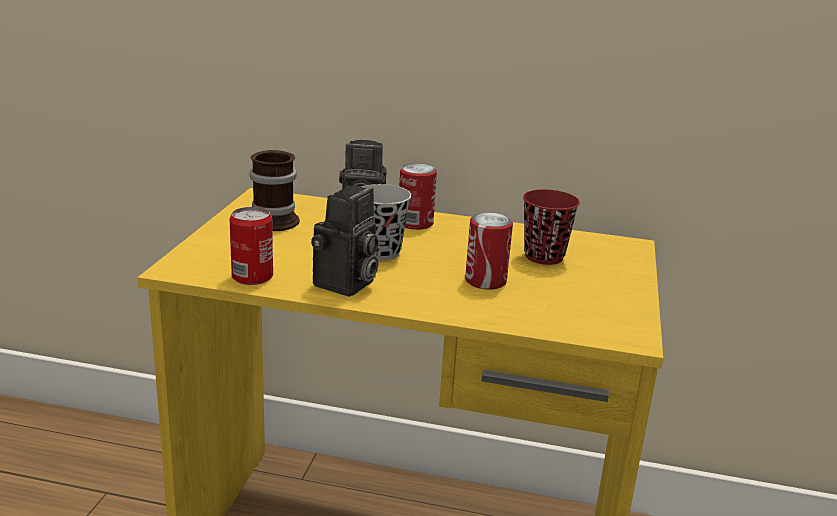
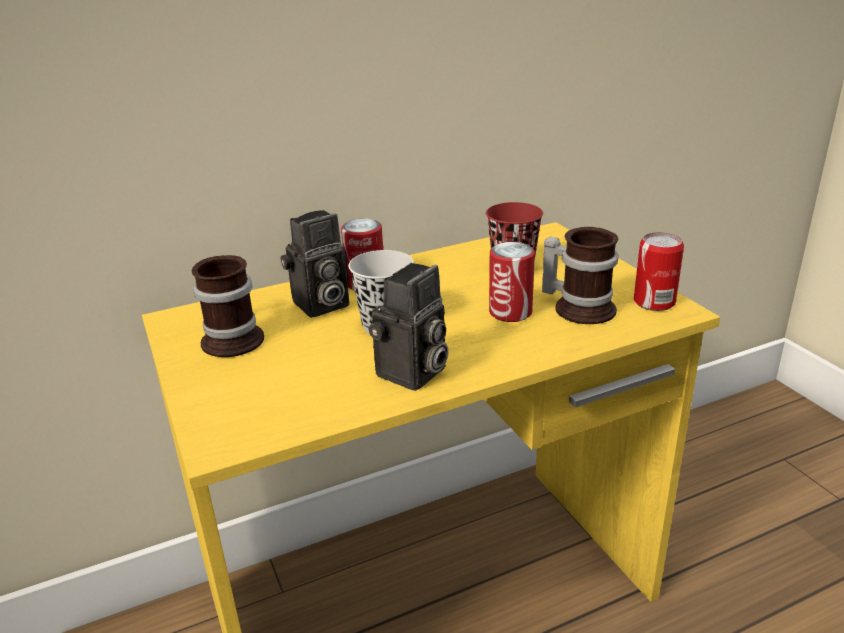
camera: 35 degrees left, 5 degrees up
(252, 277) = (314, 411): can -> can (654, 302)
(345, 285) = (412, 374): camera -> camera turned 45 degrees clockwise
(548, 300) = (580, 307): none -> mug

